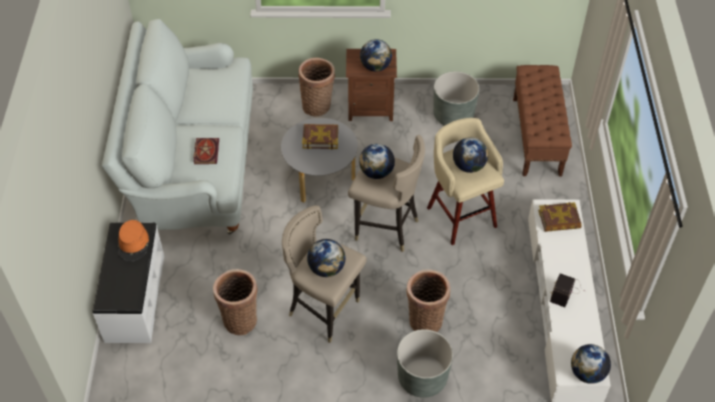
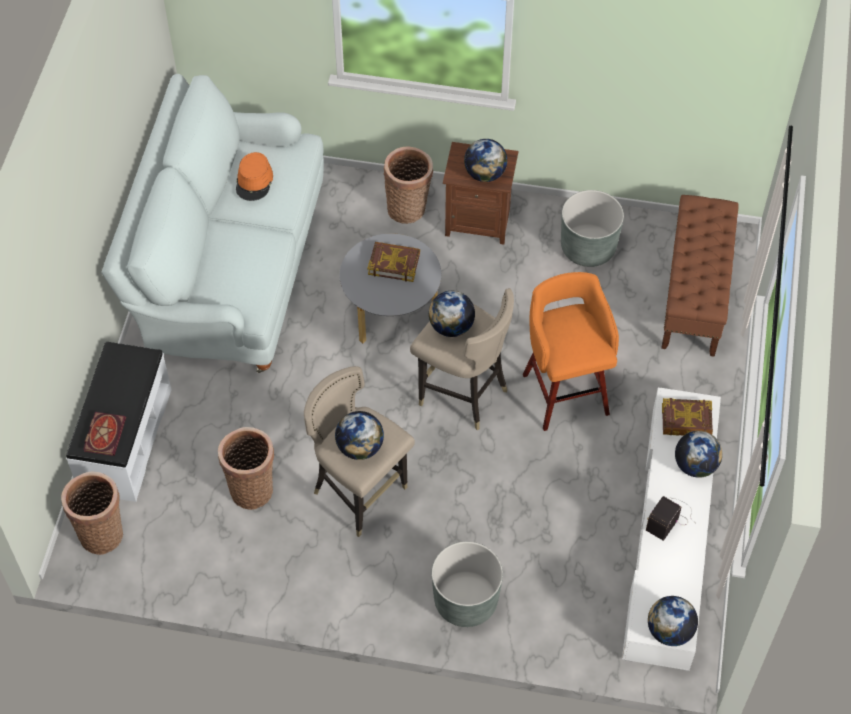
camera: 10 degrees right, 5 degrees up
(133, 244) = (129, 375): orange hat -> orange hat (254, 181)
(206, 151) = (240, 263): book -> book (104, 433)
(425, 319) = (486, 525): basket -> basket (102, 532)
(460, 215) = (565, 391): beige stool -> orange stool
(468, 166) = (574, 335): globe -> globe (695, 465)

